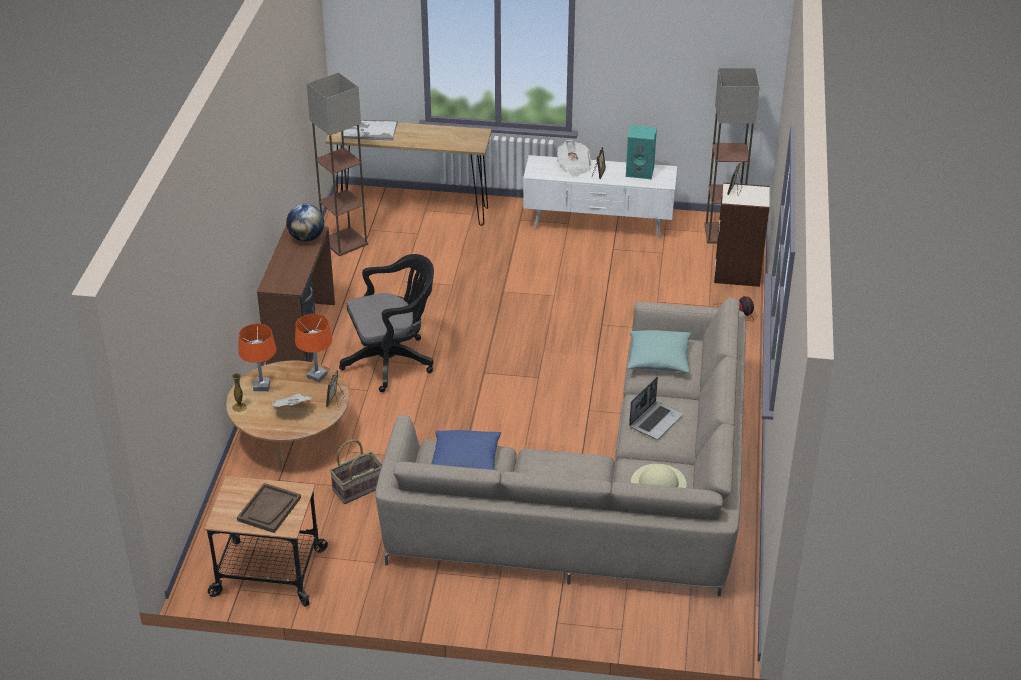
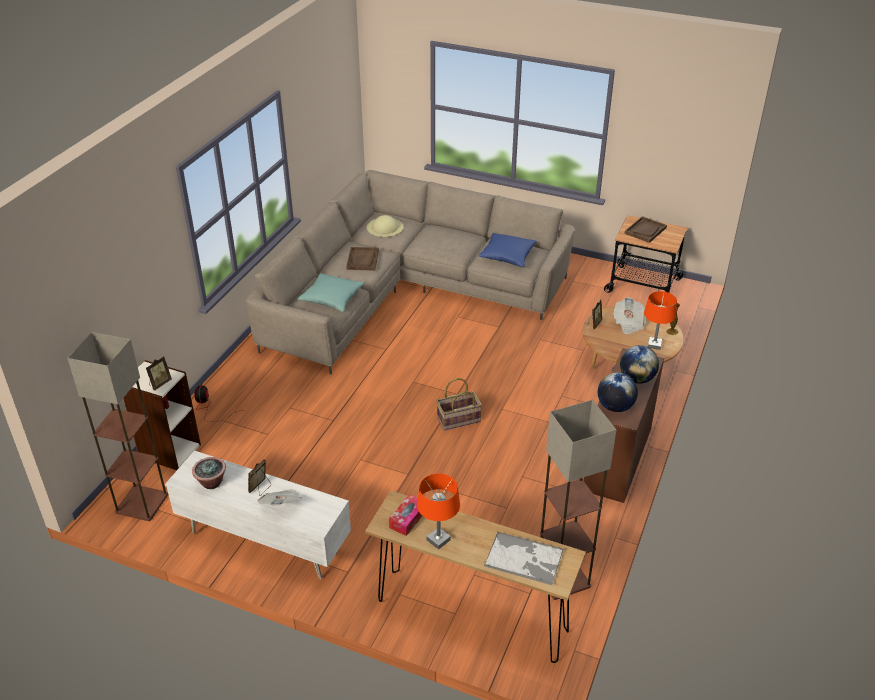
camera: 165 degrees left, 0 degrees up
(285, 265) = (636, 379): none -> globe
(317, 376) = (607, 345): orange table lamp -> orange table lamp (438, 540)
(358, 487) = (578, 324): basket -> basket (458, 420)
(392, 361) = (534, 418): black office chair -> none
(462, 138) = (408, 519): none -> tissue box
(640, 171) = (211, 482): turquoise speaker -> potted plant
(655, 420) = (363, 260): laptop -> brown tray

